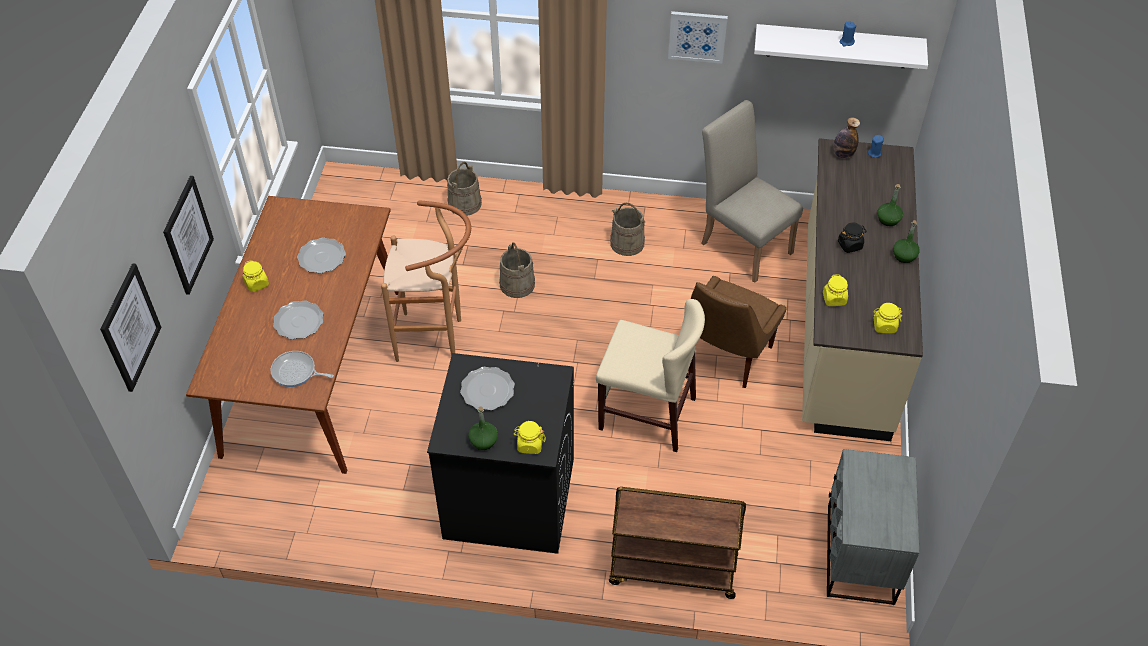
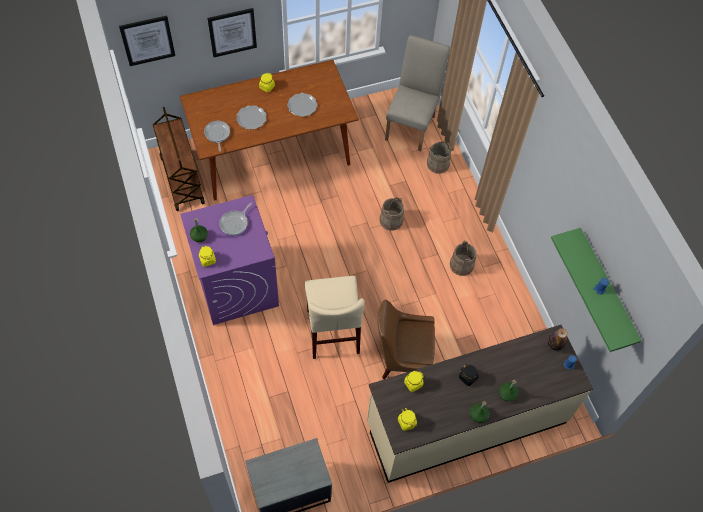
camera: 60 degrees right, 10 degrees up
(436, 338) = (327, 198): brown stool -> none
(488, 390) = (235, 223): plate -> frying pan
(508, 499) = (236, 284): black washing machine -> purple washing machine
(672, 569) = (230, 388): brown cart -> brown cart (181, 180)
(697, 36) = (557, 200): picture -> none
(742, 243) = (504, 332): beige chair -> beige chair (412, 124)
(838, 46) = (606, 289): white shelf -> green shelf

